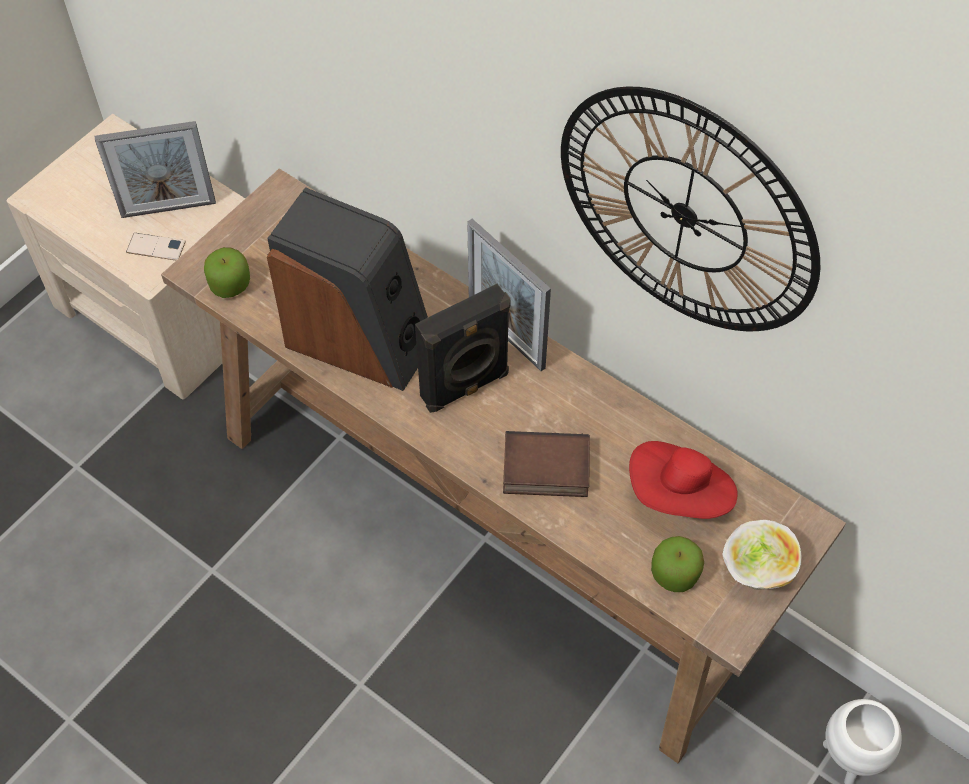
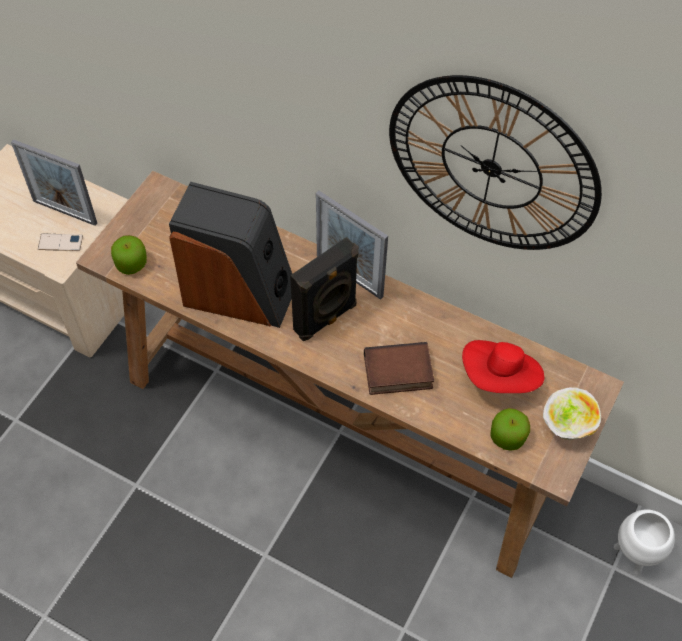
camera: 10 degrees left, 0 degrees up
(168, 209) = (65, 212): picture frame -> picture frame turned 45 degrees clockwise

